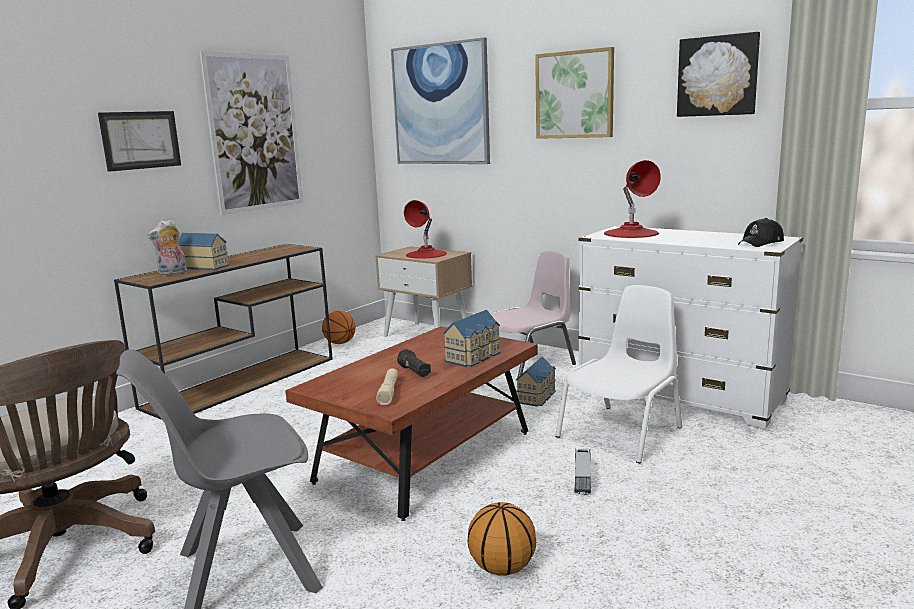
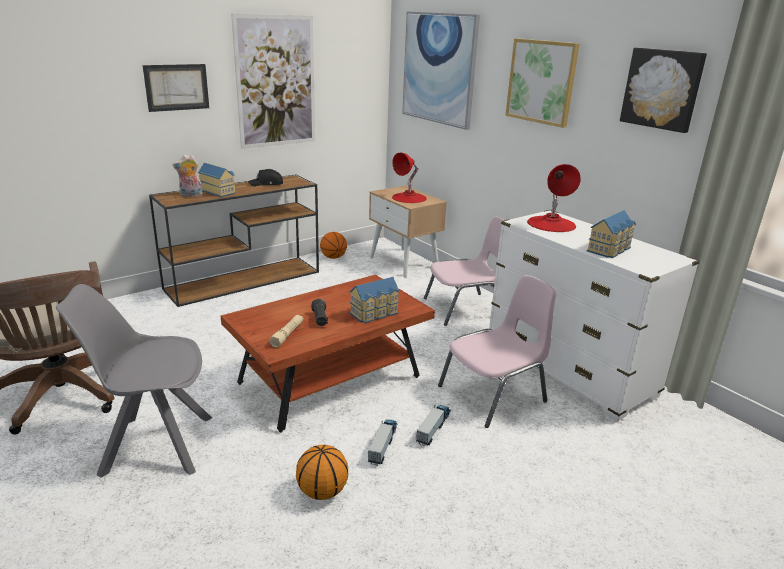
camera: 15 degrees right, 10 degrees up
(537, 396) = (450, 343): toy house -> toy house (610, 249)
(538, 504) = (383, 444): none -> toy truck
(622, 432) = (494, 394): white chair -> pink chair
(761, 243) = (650, 261): black cap -> black cap (266, 184)

